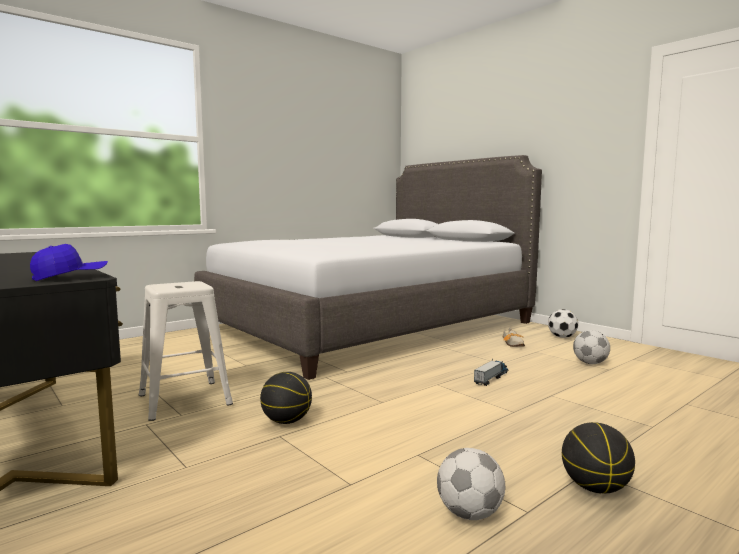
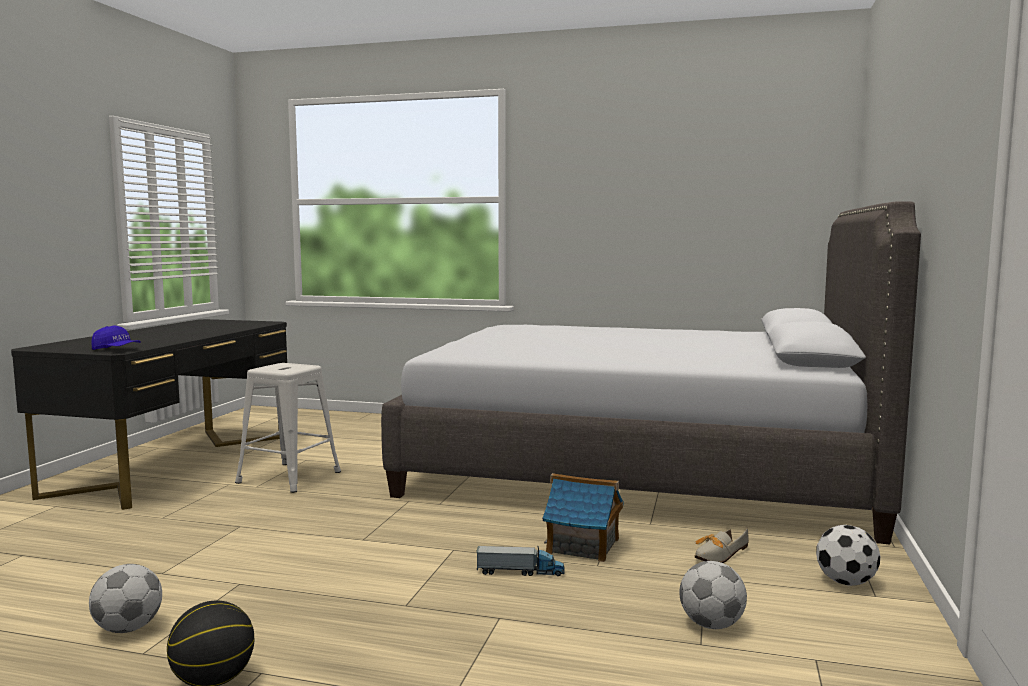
camera: 55 degrees right, 0 degrees up
(286, 421) = (274, 519): basketball -> none
(470, 359) = (583, 546): none -> toy house

